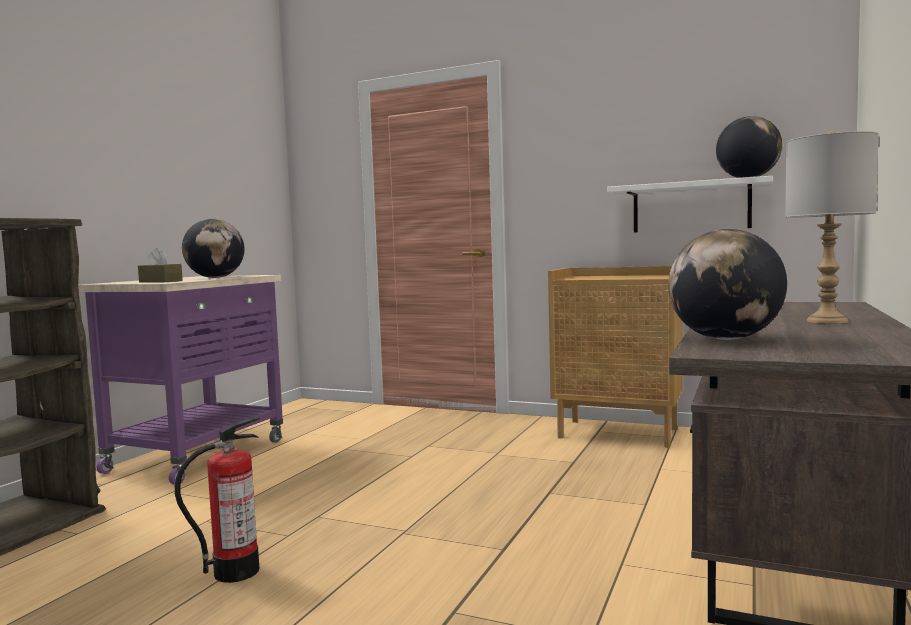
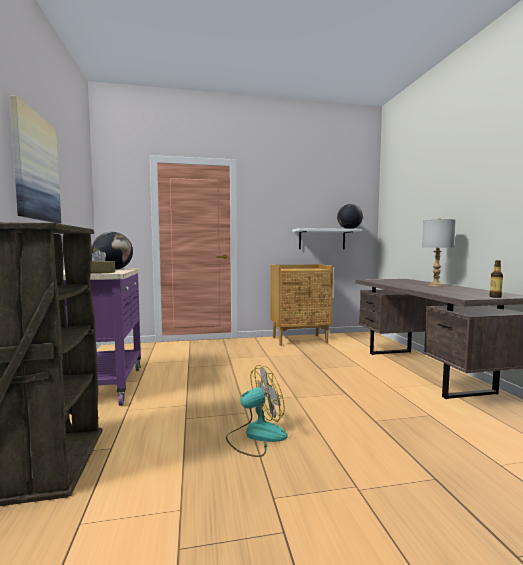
camera: 35 degrees left, 0 degrees up
(108, 136) = (35, 167): none -> picture
(236, 571) = (256, 436): fire extinguisher -> fan
(725, 339) = (444, 293): globe -> none
(811, 356) = (495, 297): none -> bottle

